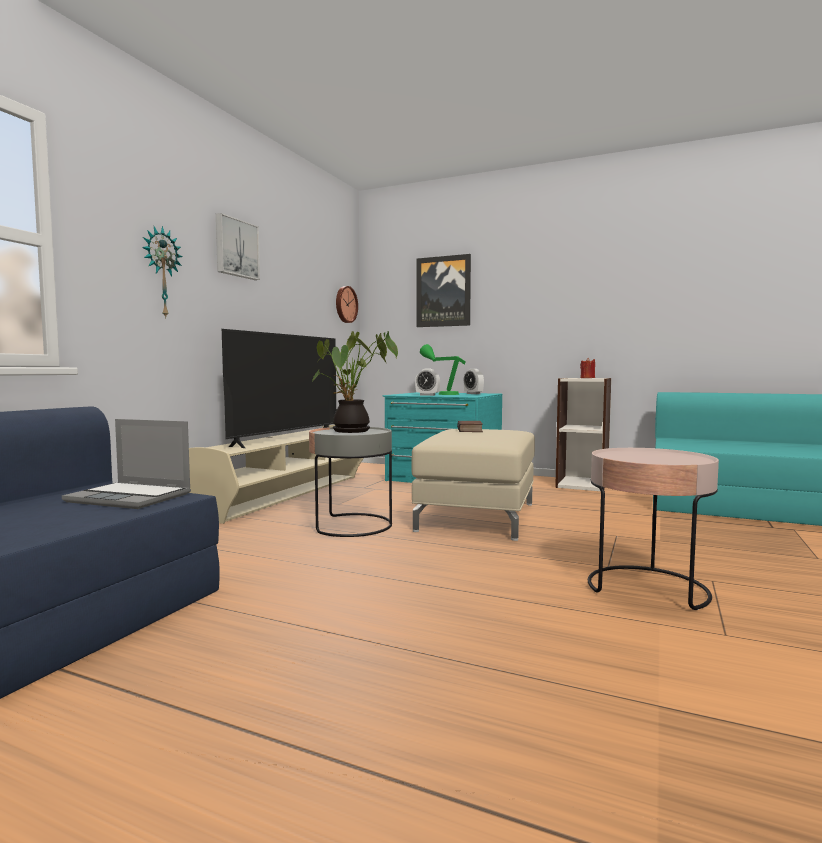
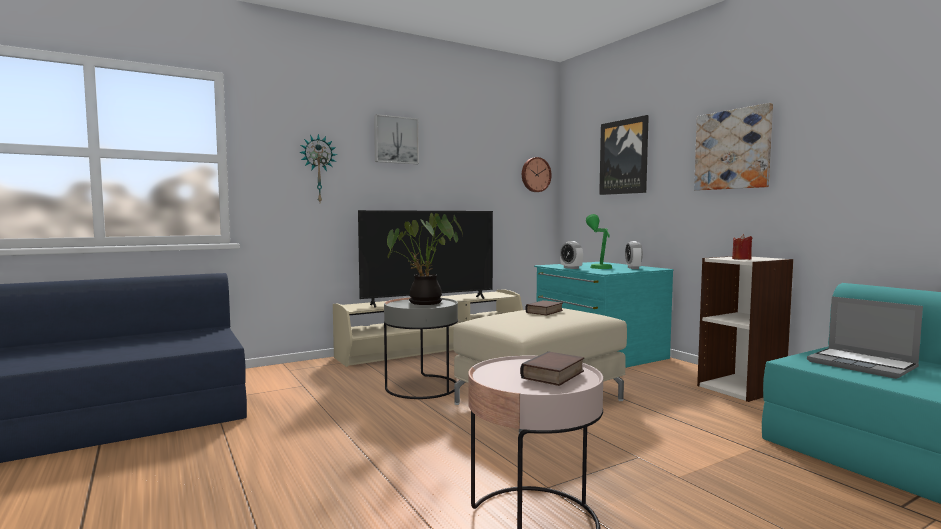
camera: 35 degrees right, 0 degrees up
(131, 497) = (203, 341): laptop -> laptop (863, 365)
(555, 290) = (732, 149): none -> picture
(668, 455) = (554, 375): none -> book

